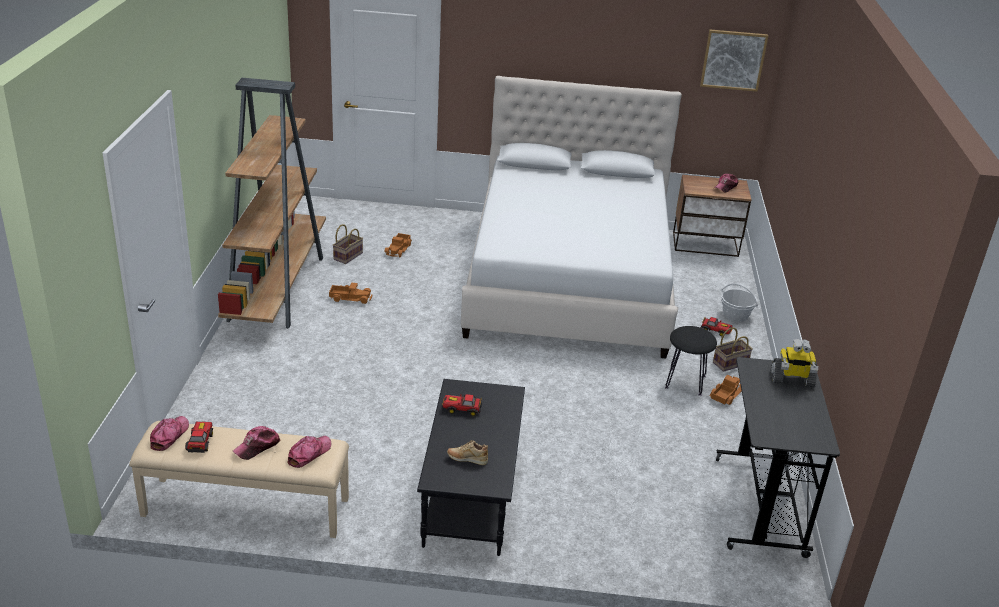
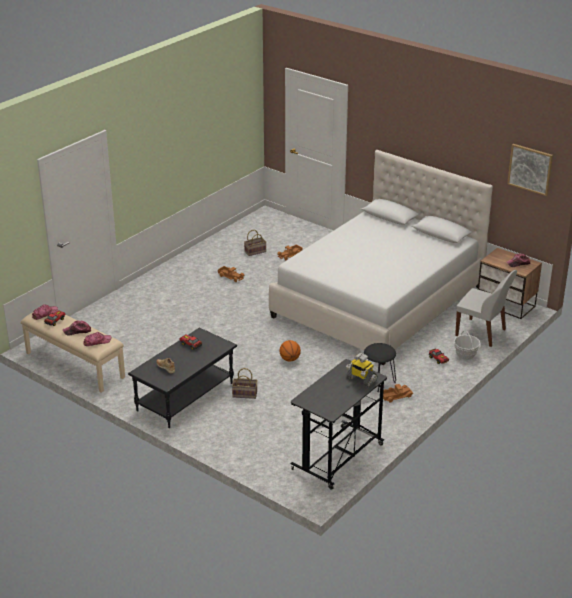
camera: 35 degrees right, 0 degrees up
(277, 287) = (196, 259): brown bookcase -> none
(549, 388) = (290, 359): none -> basketball
(721, 284) = (482, 333): none -> white chair
(730, 363) = (423, 380): basket -> basket (245, 394)

